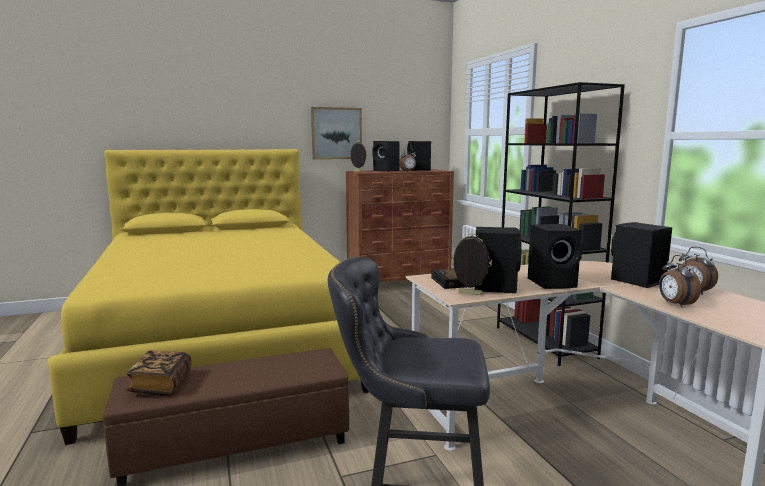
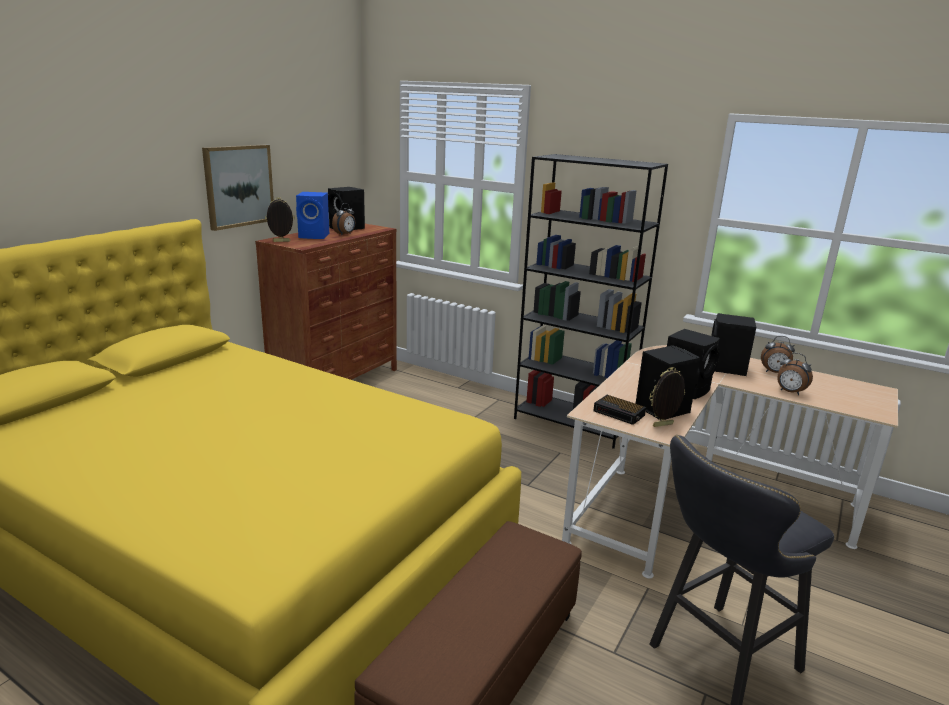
camera: 40 degrees left, 10 degrees up
(161, 385) = (439, 659): book -> none
(386, 171) = (315, 236): black speaker -> blue speaker

